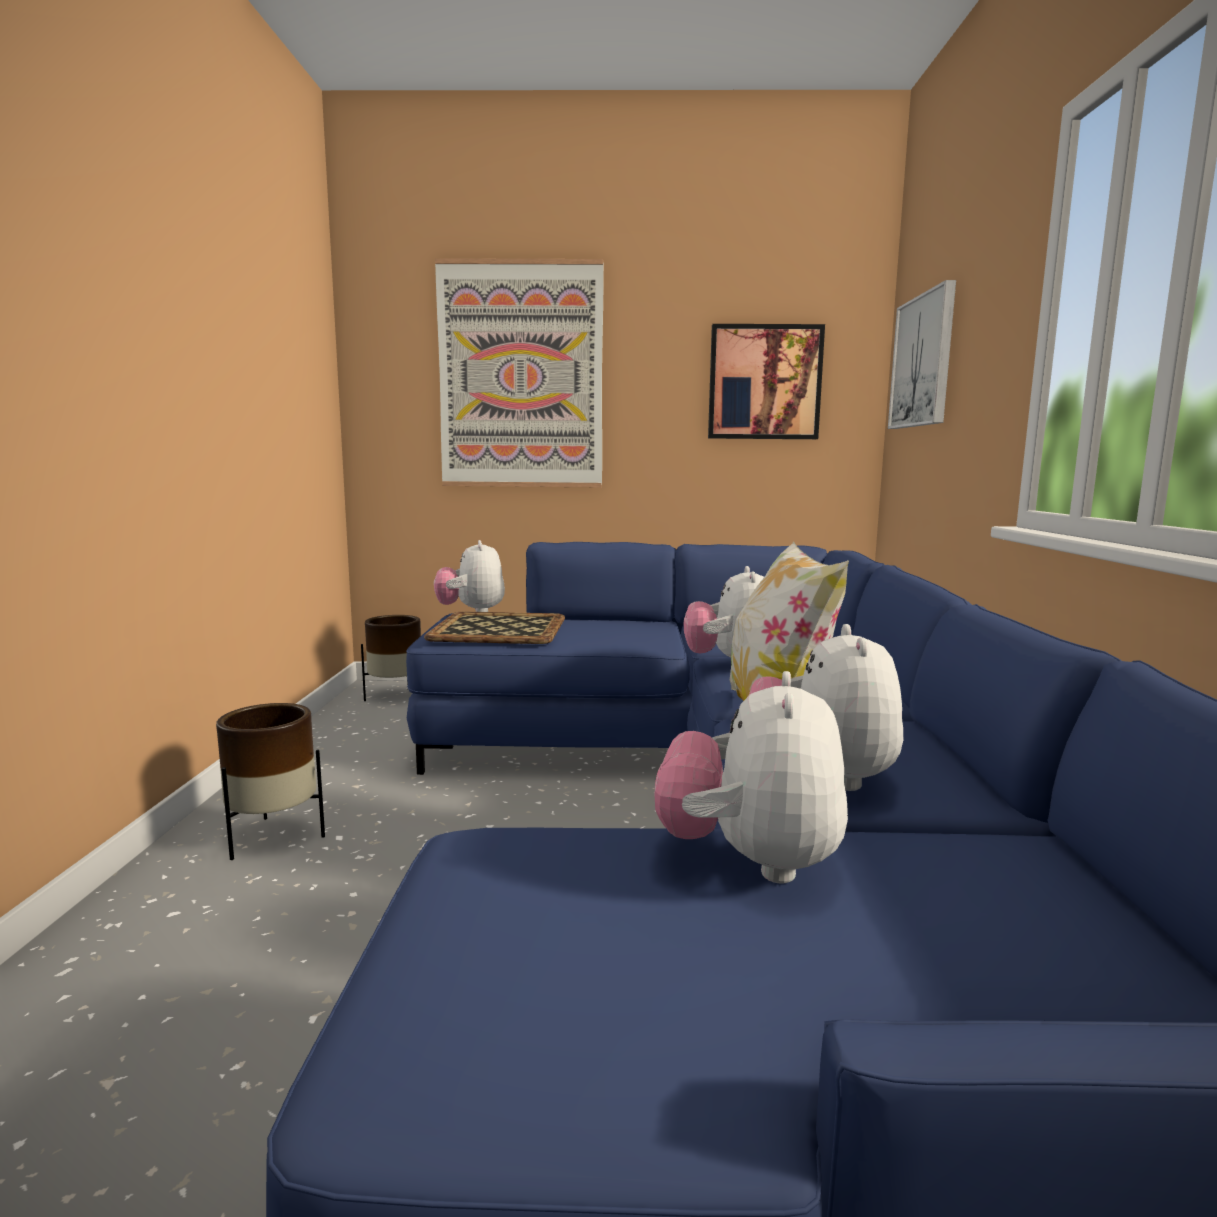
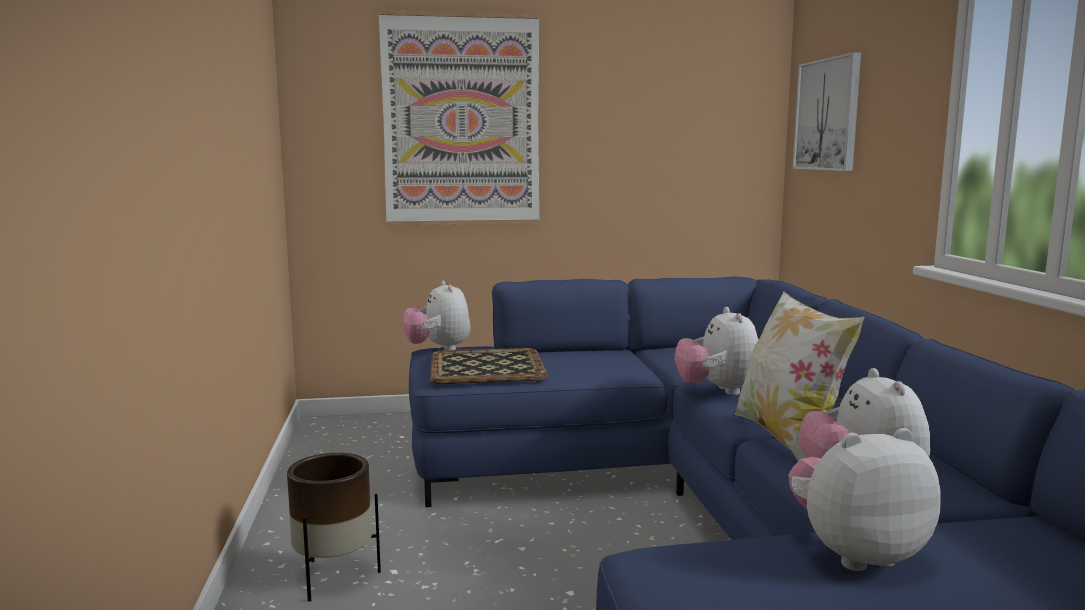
camera: 10 degrees left, 0 degrees up
(396, 697) = (353, 433): brown planter -> none
(750, 861) = (855, 554): plush toy -> plush toy turned 75 degrees clockwise
(764, 382) = (683, 126): picture -> none

